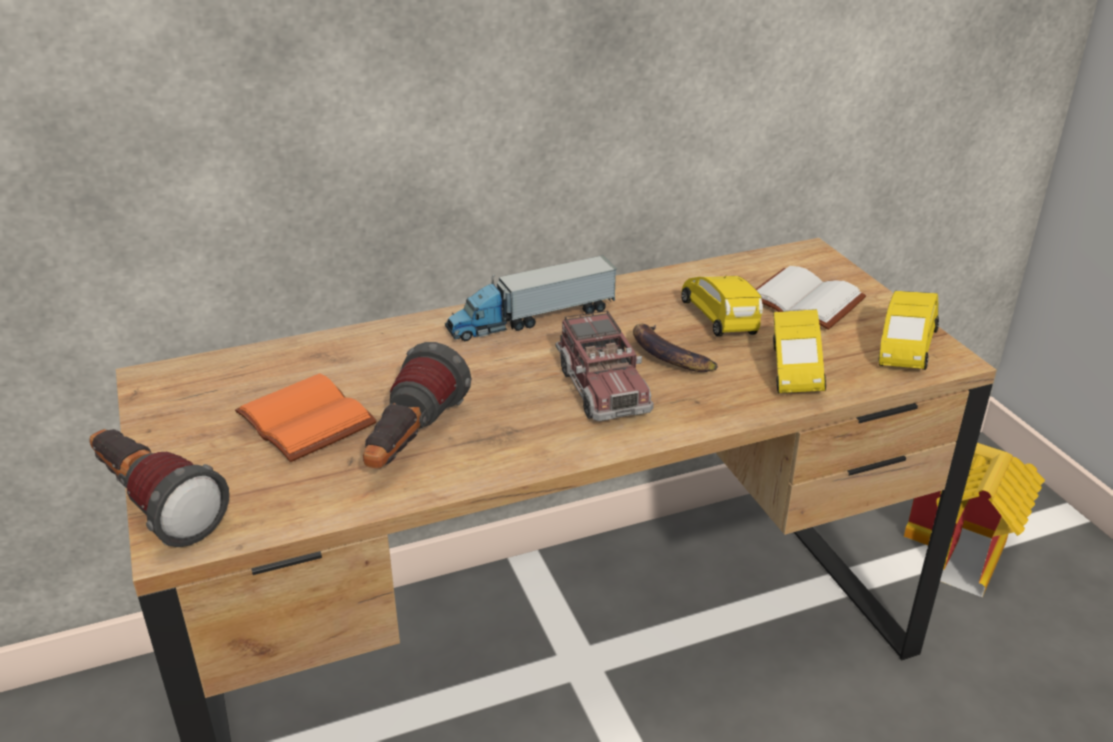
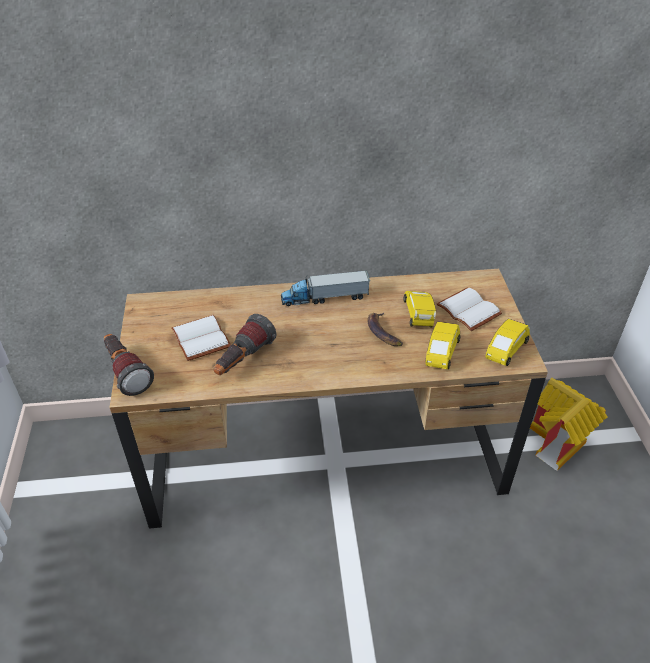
camera: 15 degrees right, 10 degrees up
(310, 419) = (203, 339): orange book -> white book
(602, 387) = (342, 345): toy truck -> none

